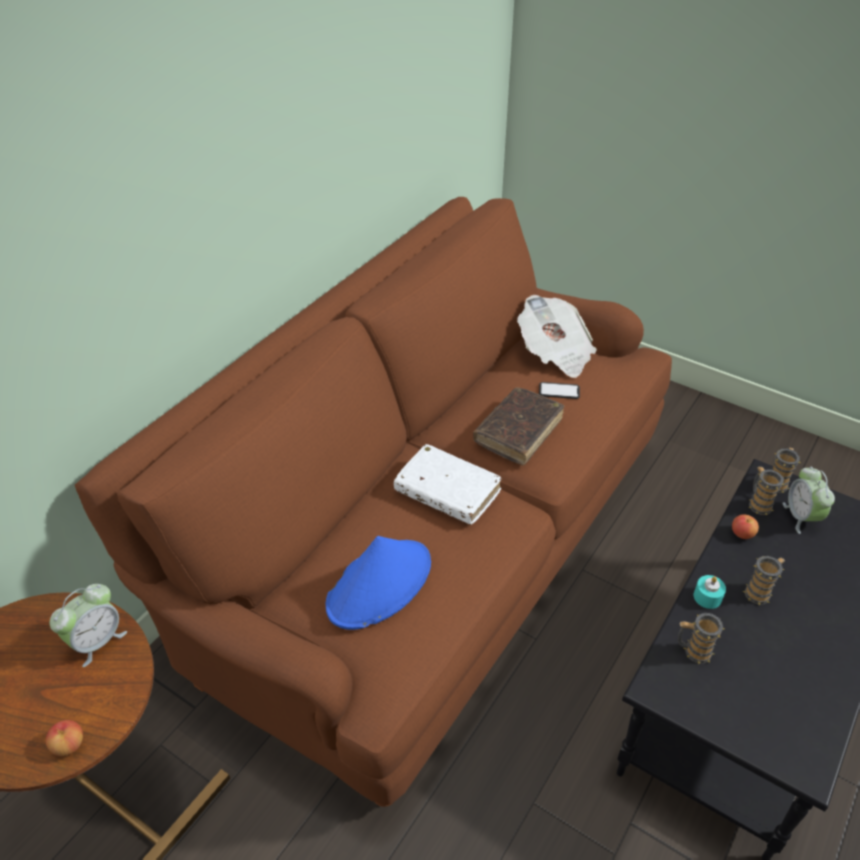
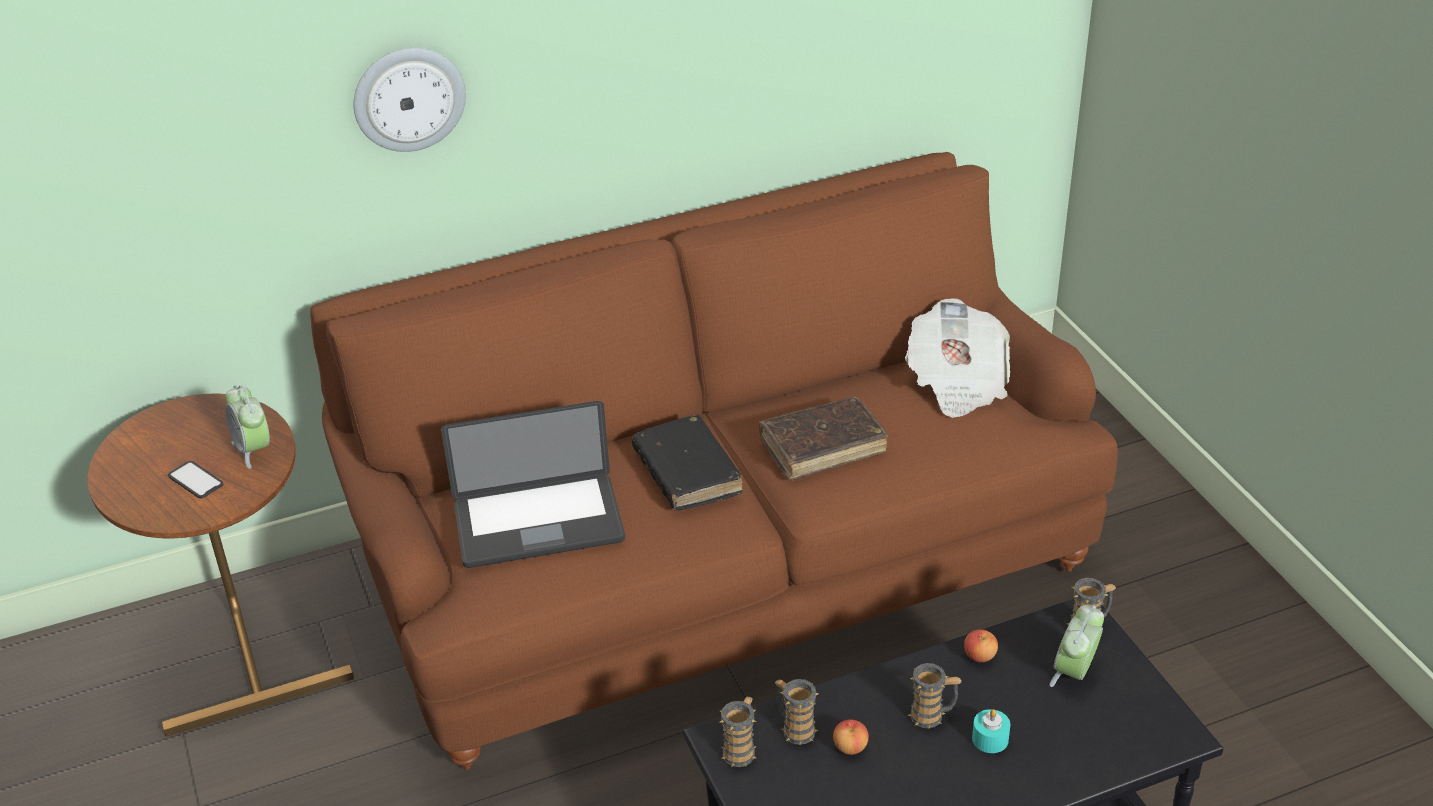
camera: 35 degrees right, 5 degrees down
(69, 745) = (175, 513): apple -> apple (850, 747)
(97, 641) = (253, 450): alarm clock -> alarm clock turned 75 degrees clockwise
(118, 255) = (409, 98): none -> wall clock
(380, 584) = (538, 523): blue hat -> laptop
(447, 492) = (687, 473): white book -> black book
(559, 391) = (916, 424): phone -> phone (196, 480)
(707, 597) = (867, 692): turquoise candle -> turquoise candle (990, 739)
(758, 503) = (1037, 636): mug -> mug (741, 749)

